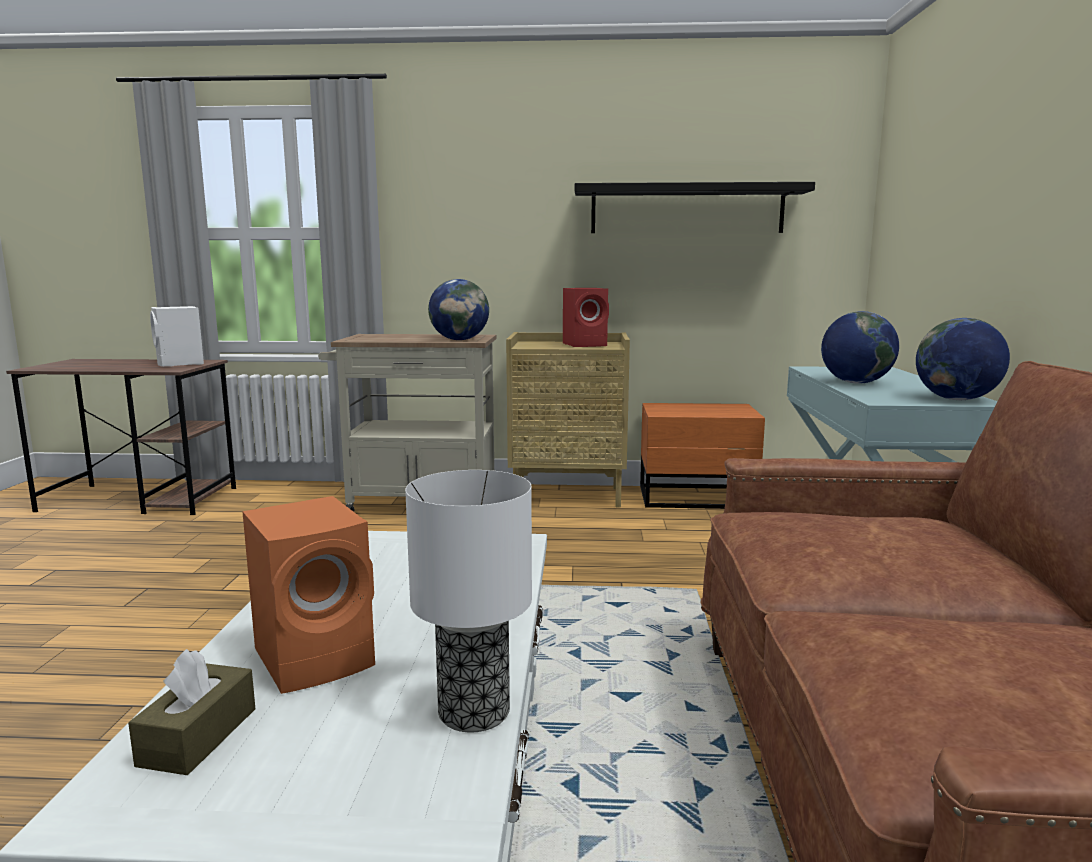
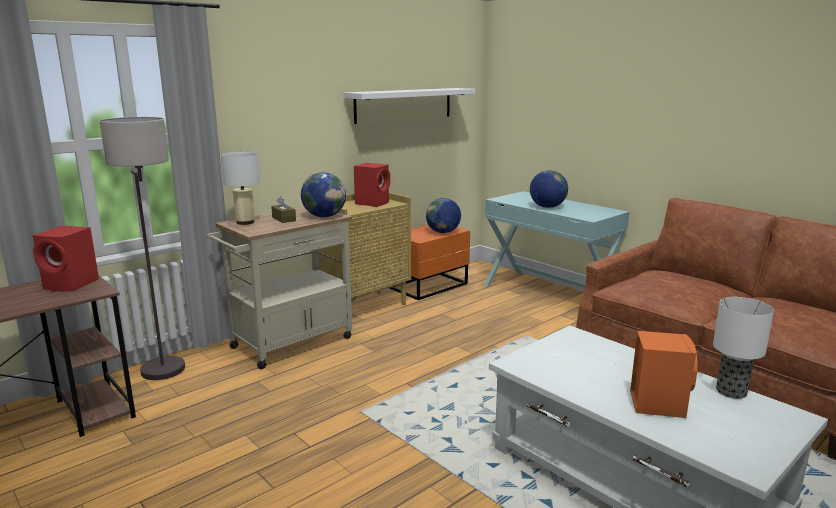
camera: 45 degrees left, 5 degrees up
(180, 364) = (72, 284): white speaker -> red speaker
(198, 736) = (708, 441): brown tissue box -> brown tissue box (284, 219)
(280, 494) = (166, 375): none -> grey floor lamp
(377, 335) = (245, 222): none -> white table lamp
(687, 210) = (404, 105): black shelf -> white shelf
(956, 399) = (606, 211): globe -> globe (443, 232)

